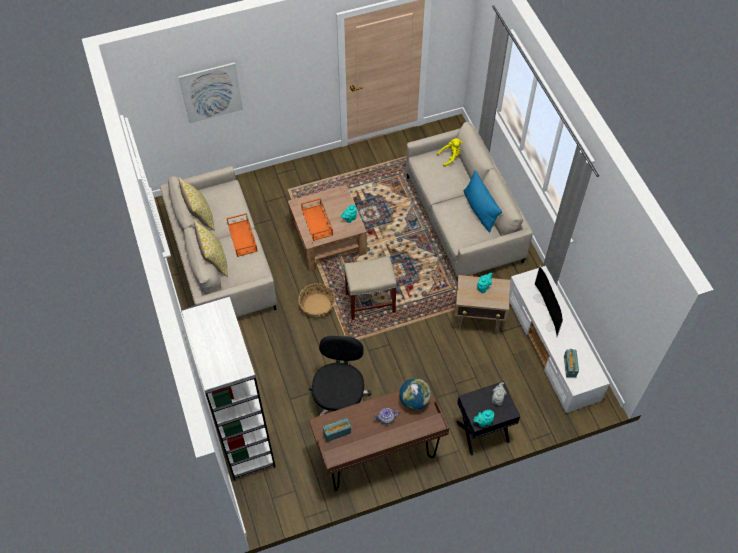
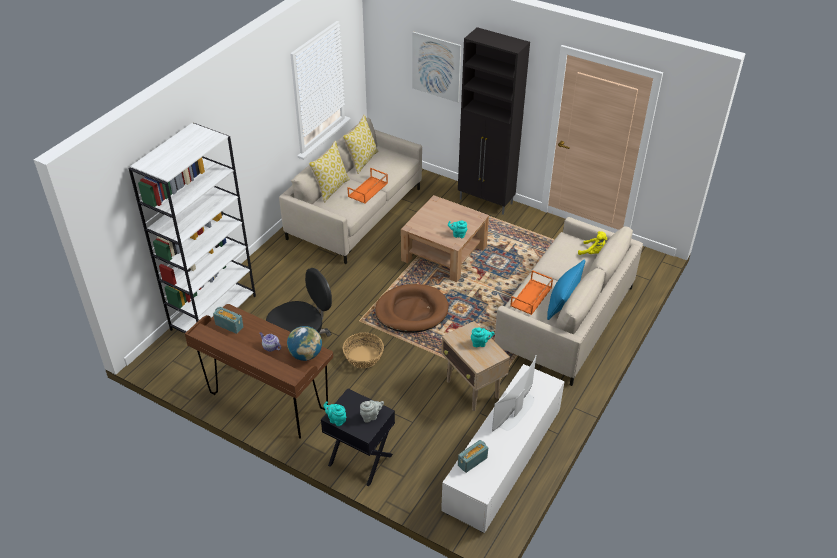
camera: 50 degrees right, 15 degrees down
(298, 171) = (486, 202): none -> black cabinet
(317, 222) = (432, 221): orange tray -> orange tray (531, 297)
(317, 305) = (374, 283): basket -> basket (363, 357)
(369, 302) = (411, 311): beige stool -> brown dog bed

